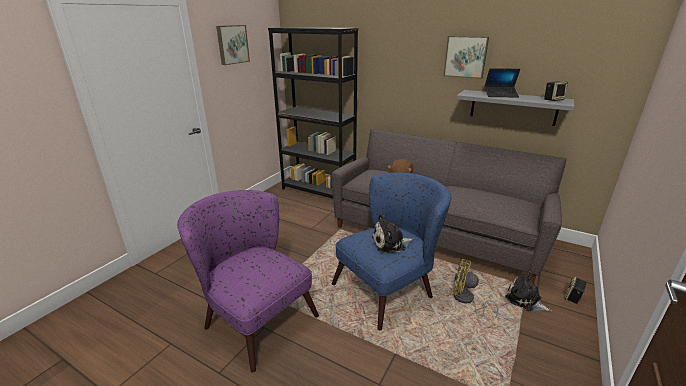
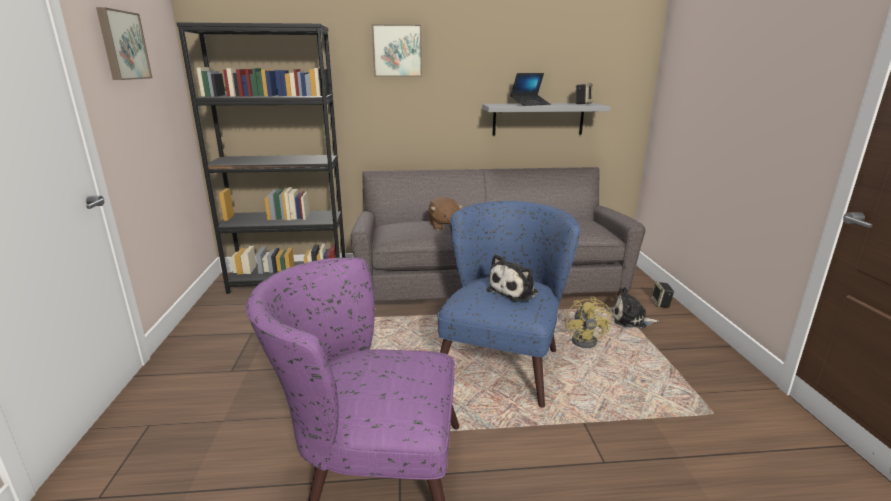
camera: 35 degrees left, 5 degrees down
(465, 56) = (479, 63): picture -> picture (397, 51)
(466, 300) = (587, 340): yellow fan -> yellow fan turned 75 degrees counterclockwise

